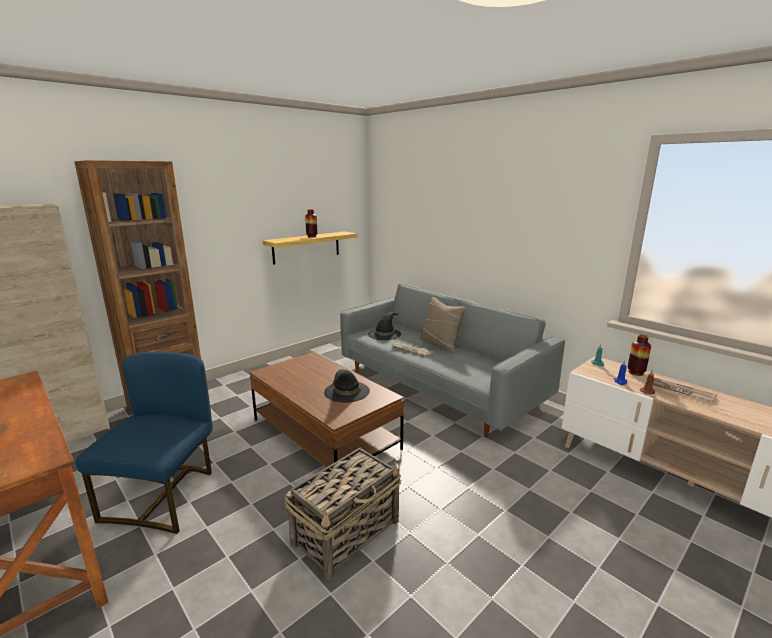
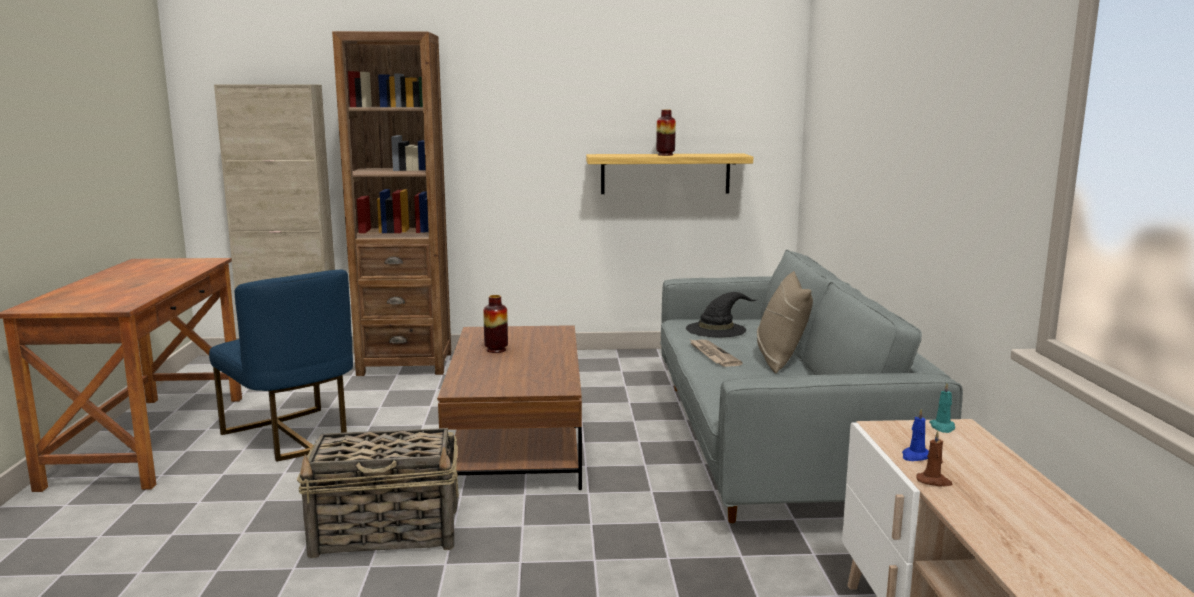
camera: 40 degrees right, 5 degrees down
(164, 496) = (291, 436): blue chair -> blue chair turned 90 degrees clockwise
(346, 392) = (524, 371): black hat -> none
(636, 372) = (992, 457): vase -> vase (496, 350)
(679, 391) = (1013, 501): newspaper -> none

